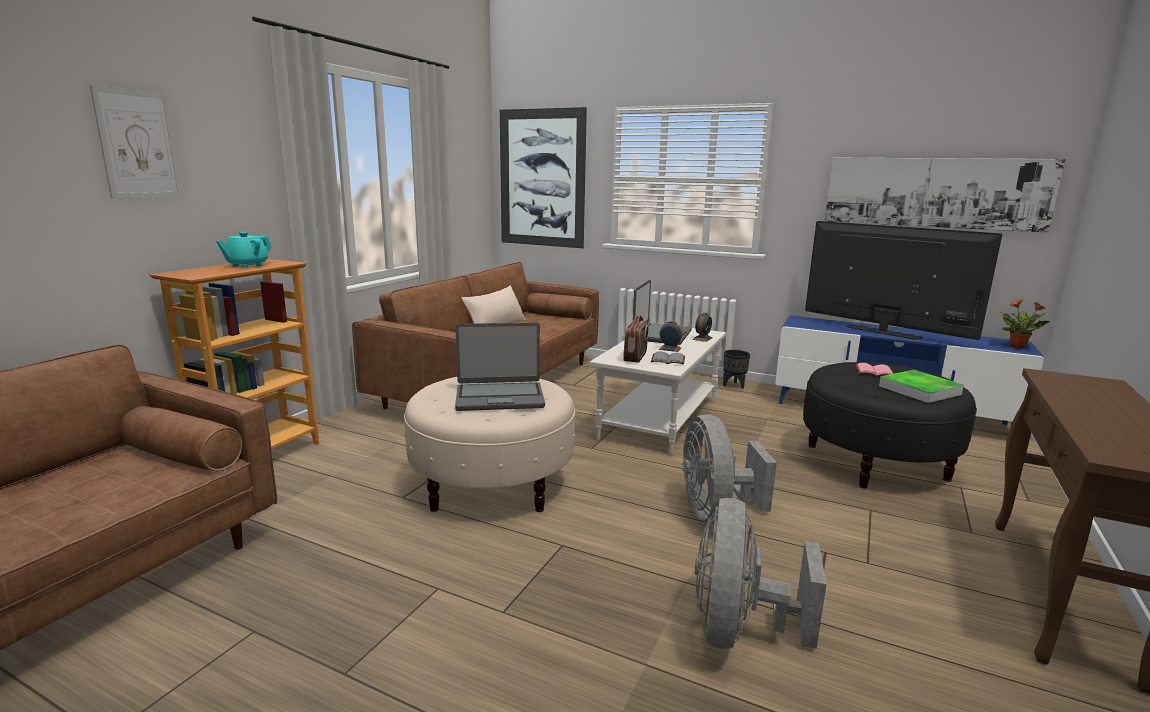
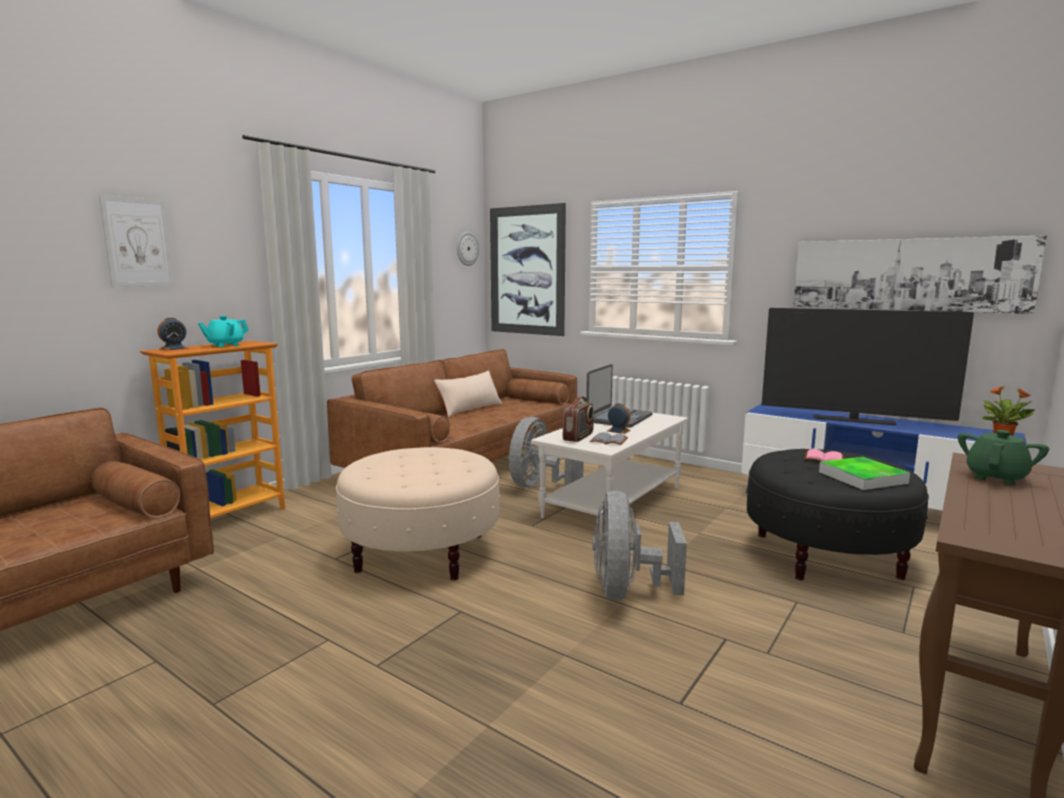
camera: 10 degrees right, 5 degrees down
(477, 153) = (467, 248): none -> wall clock
(499, 397) = (425, 468): laptop -> none
(702, 338) = (658, 422): alarm clock -> alarm clock (174, 348)
(734, 385) = (706, 474): black planter -> none
(738, 630) = (596, 704): grey fan -> grey fan (539, 486)
(882, 332) = (853, 420): television -> television turned 150 degrees clockwise
(1080, 393) = (996, 477): none -> green teapot

